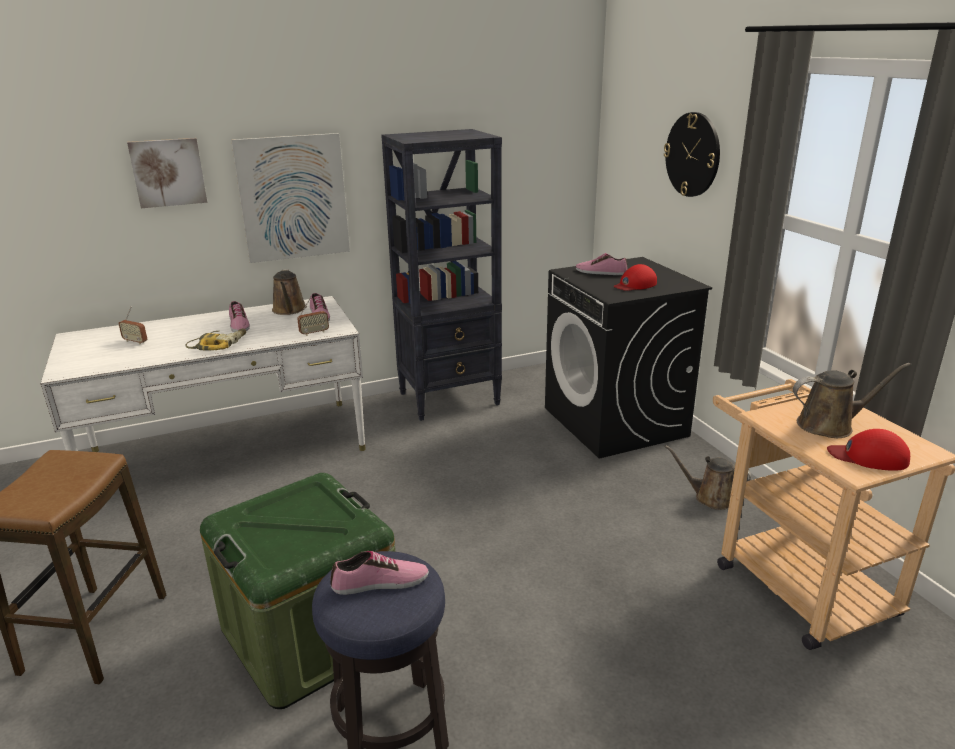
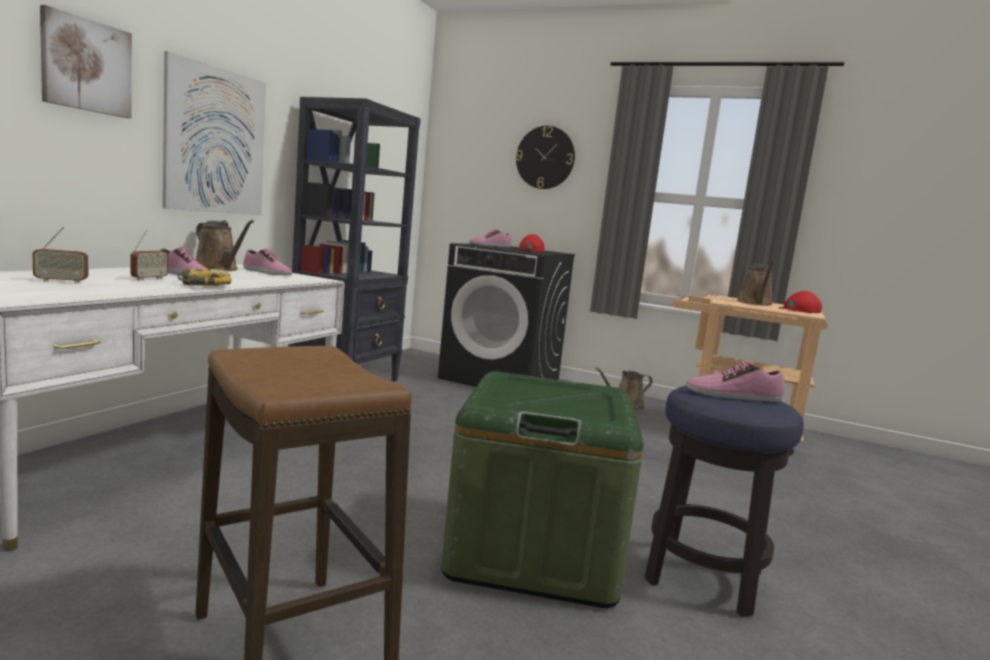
camera: 45 degrees left, 15 degrees down
(314, 333) = (297, 280): radio -> radio (149, 279)
(380, 583) = (733, 395): shoe -> shoe turned 120 degrees counterclockwise
(830, 425) = (755, 303): brown watering can -> brown watering can turned 150 degrees clockwise

